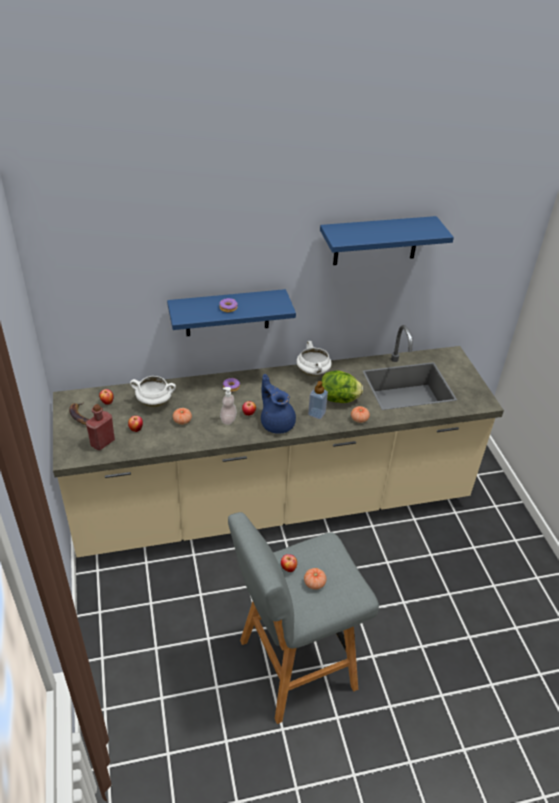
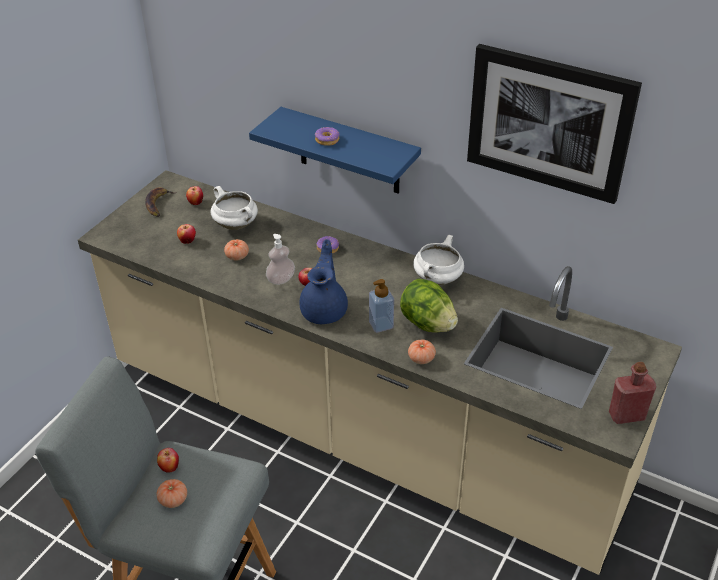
camera: 45 degrees right, 0 degrees up
(102, 442) = (145, 237): red bottle -> red bottle (626, 415)
(376, 241) = (549, 122): blue shelf -> picture

